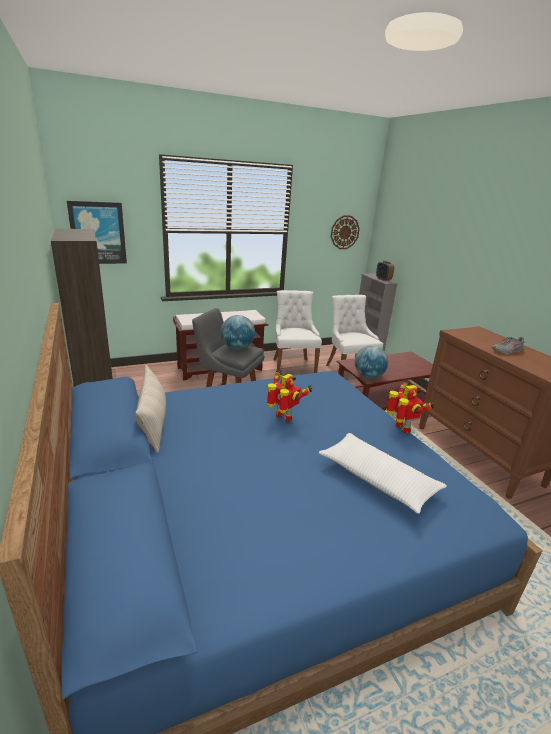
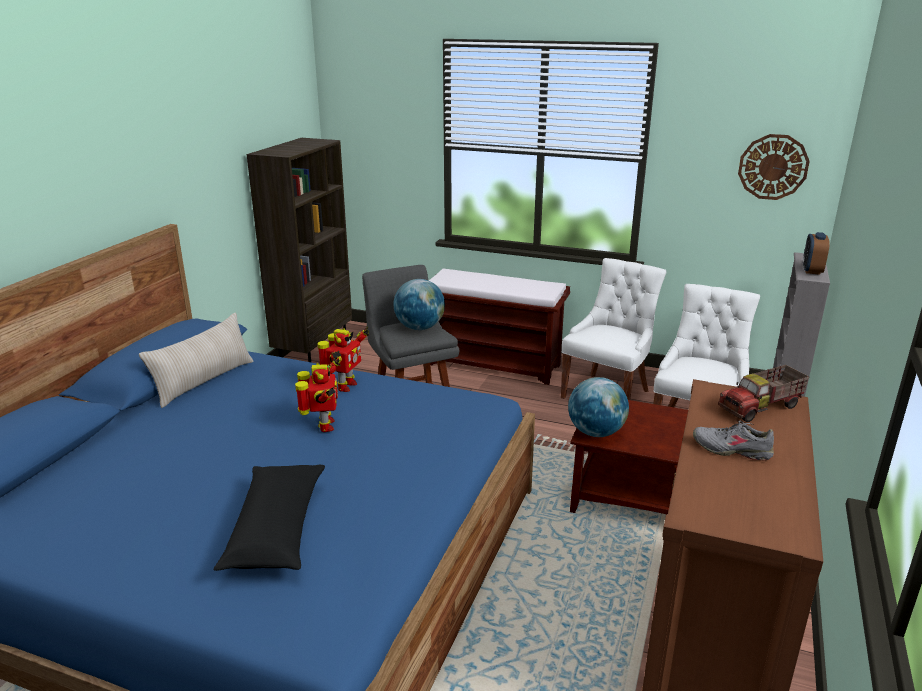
camera: 45 degrees right, 0 degrees up
(98, 233) = (366, 144): picture -> none
(377, 479) = (276, 528): white pillow -> black pillow
(401, 429) = (432, 500): toy robot -> toy robot (345, 386)
(479, 334) = (761, 408): none -> toy truck

